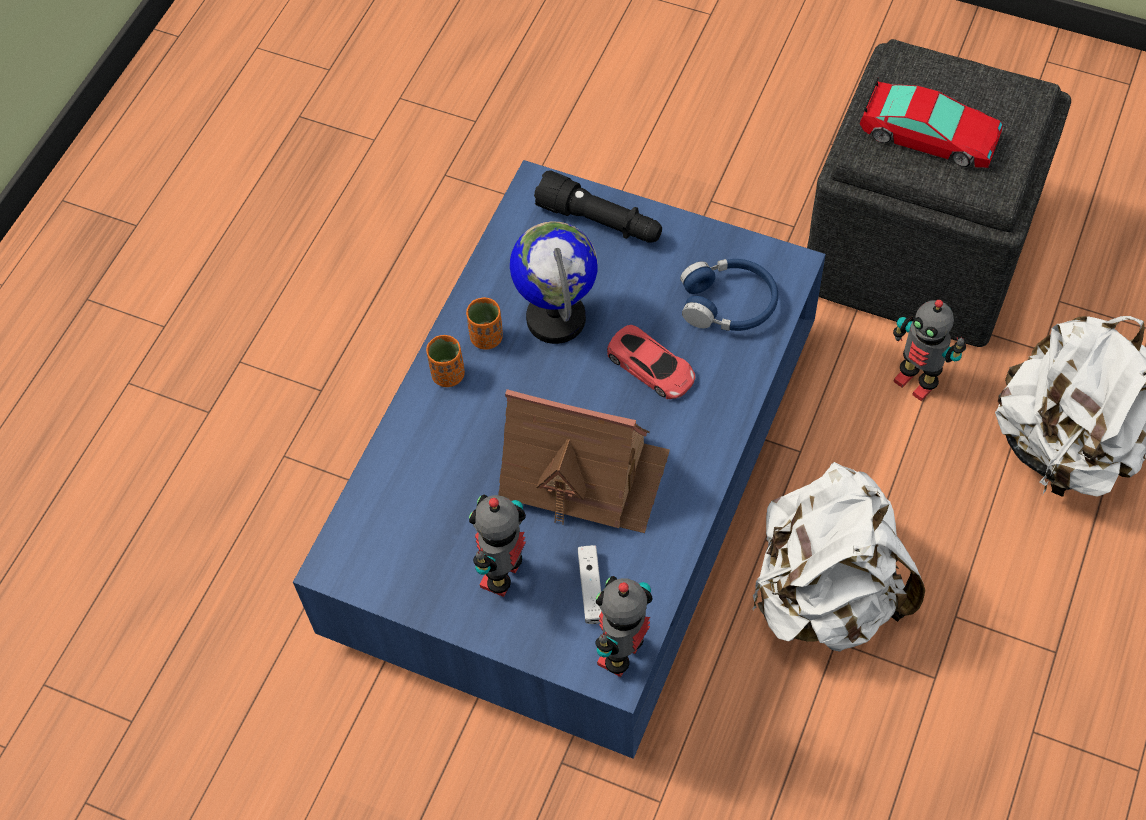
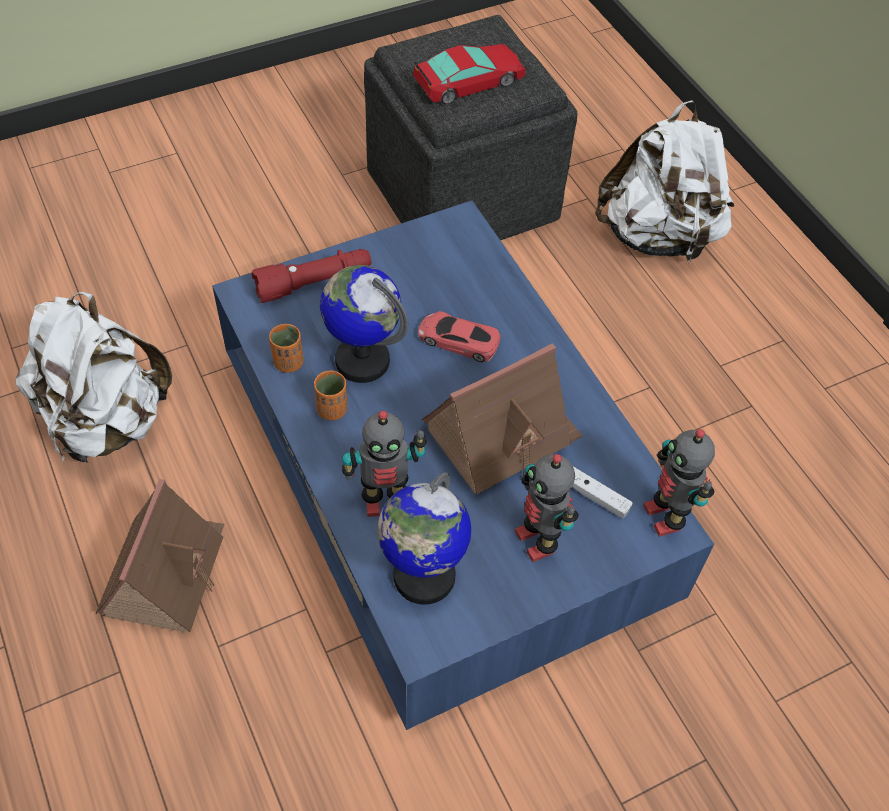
camera: 55 degrees left, 5 degrees down
(310, 369) = (165, 572): none -> toy house
(394, 521) = (423, 576): none -> globe
(448, 375) = (336, 454): orange cup -> orange cup (288, 362)
(600, 221) = (314, 283): black flashlight -> red flashlight
(651, 367) = (458, 340): red toy car -> red toy car turned 150 degrees counterclockwise
(728, 304) = (455, 268): blue headphones -> none
(826, 594) = (648, 414): white backpack -> white backpack (106, 422)
(916, 381) = (548, 263): toy robot -> toy robot (384, 501)

